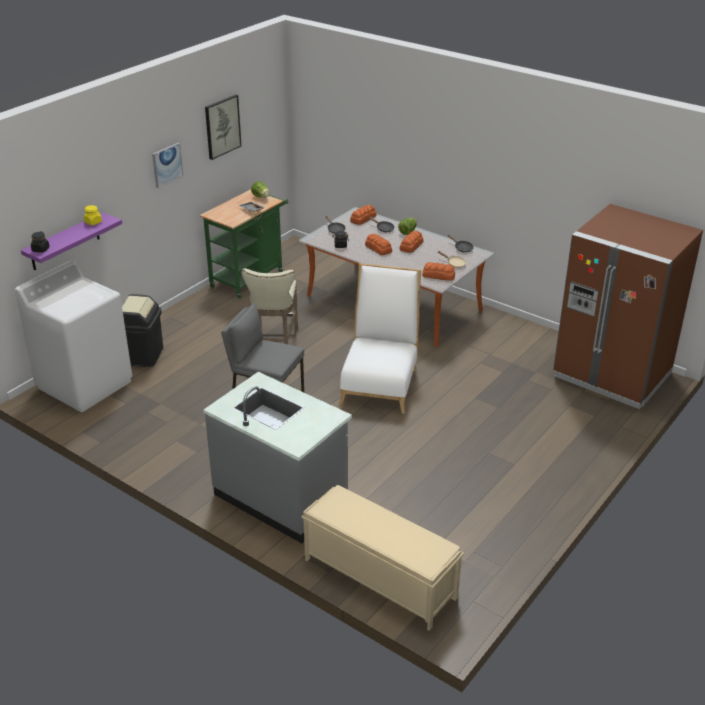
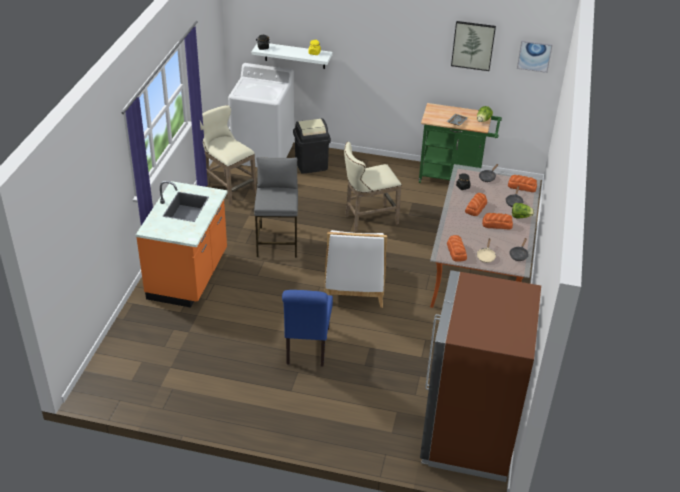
camera: 65 degrees right, 5 degrees up
(65, 242) = (295, 55): purple shelf -> white shelf
(130, 428) = (227, 188): none -> beige stool
(167, 164) = (403, 47): picture -> picture (534, 56)
(281, 497) = (189, 276): grey counter -> orange counter
(378, 578) = (125, 345): beige bench -> none
(380, 383) = (354, 287): white chair -> white chair turned 105 degrees clockwise
(456, 438) = (306, 348): none -> blue chair

